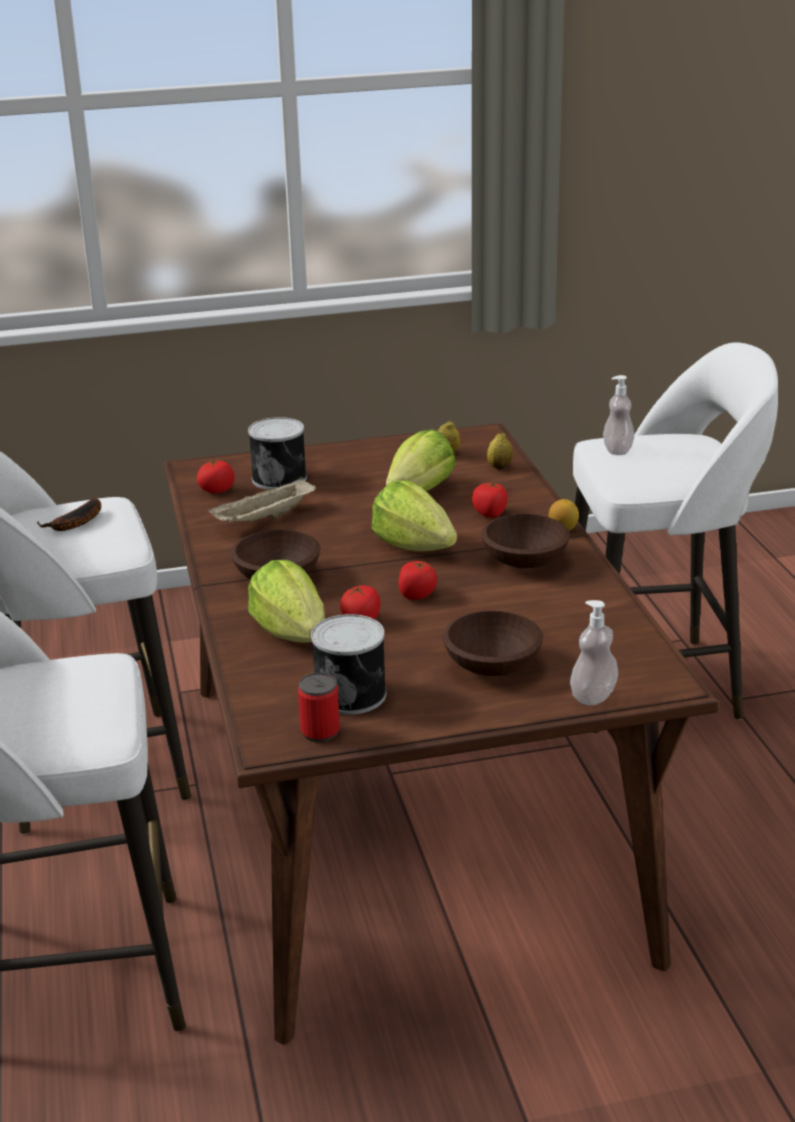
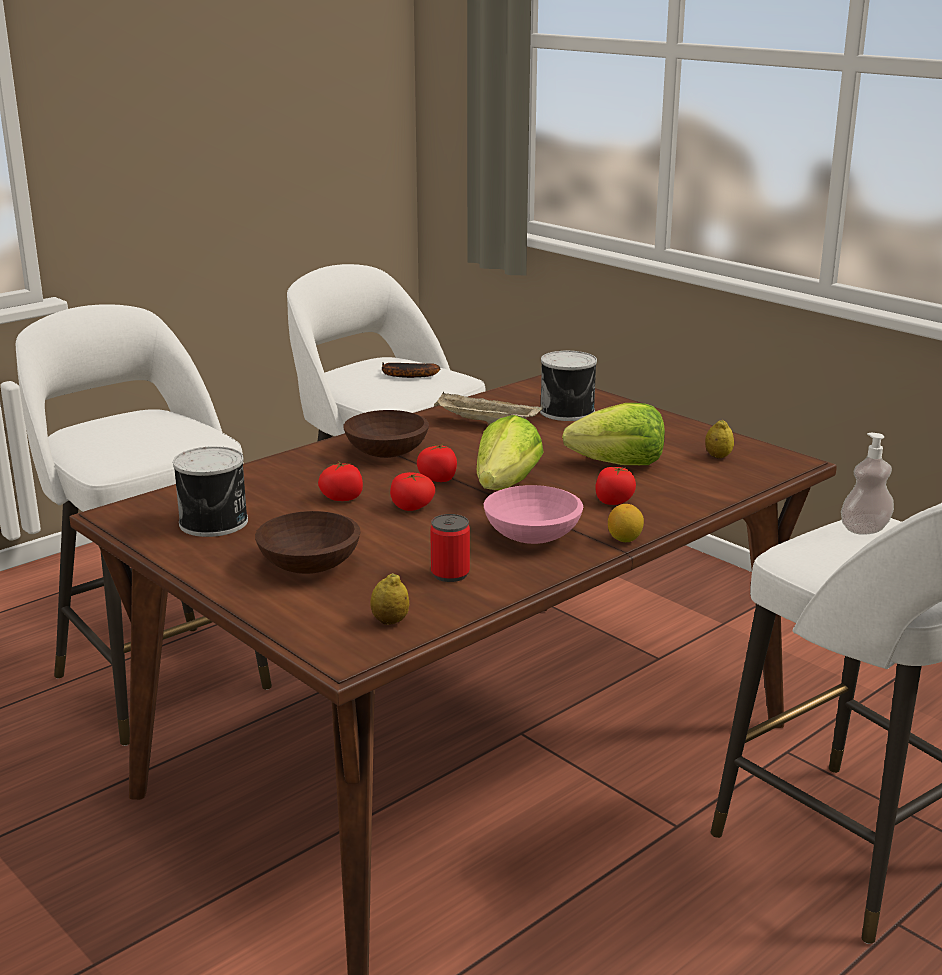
camera: 60 degrees right, 5 degrees down
(216, 490) = (515, 398): tomato -> tomato (438, 479)
(292, 633) = (298, 479): lettuce -> none
(320, 732) = (146, 525): can -> can (450, 574)
(499, 467) = (724, 483): lemon -> lemon (390, 621)
(523, 561) = (531, 536): brown bowl -> pink bowl
(593, 696) = (289, 622): soap dispenser -> none

